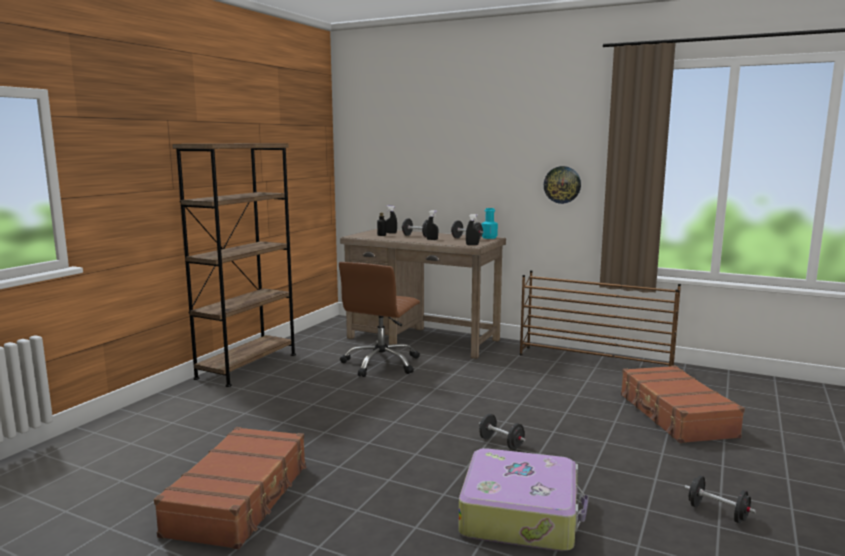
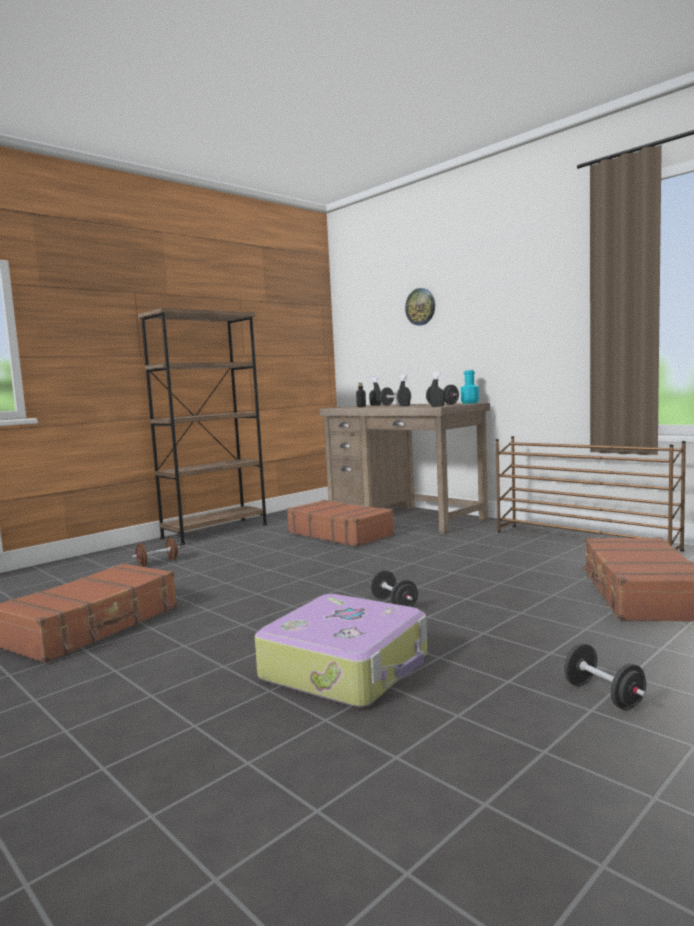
camera: 20 degrees right, 5 degrees down
(225, 412) = (157, 562): none -> brown dumbbell
(381, 364) = (340, 534): brown office chair -> brown suitcase
(562, 184) = (546, 336): wall clock -> wall clock (420, 307)

